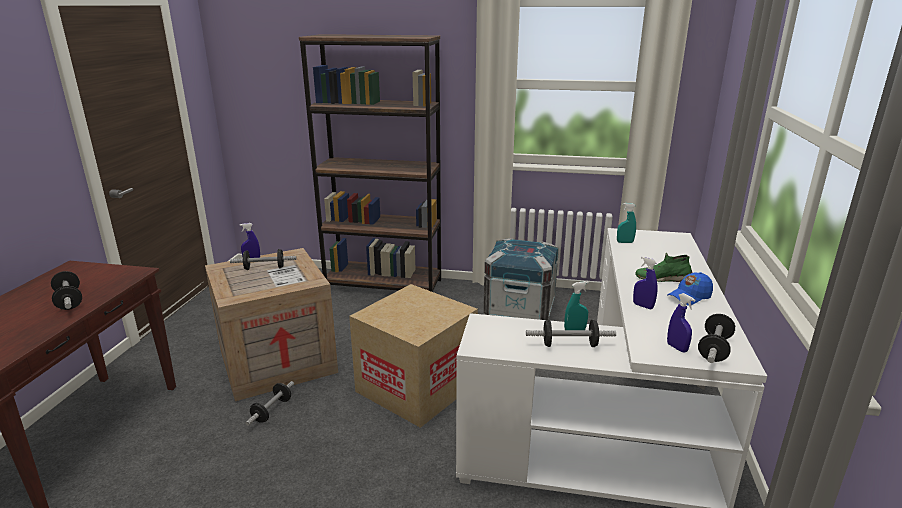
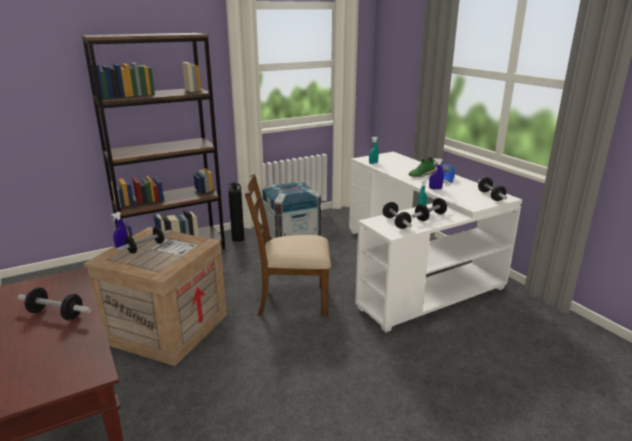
camera: 40 degrees left, 0 degrees up
(272, 411) = (214, 357): dumbbell -> dumbbell (396, 223)
(416, 387) = (292, 300): cardboard box -> brown chair
(459, 293) = (238, 238): none -> fire extinguisher
(677, 348) = (478, 200): blue spray bottle -> none

